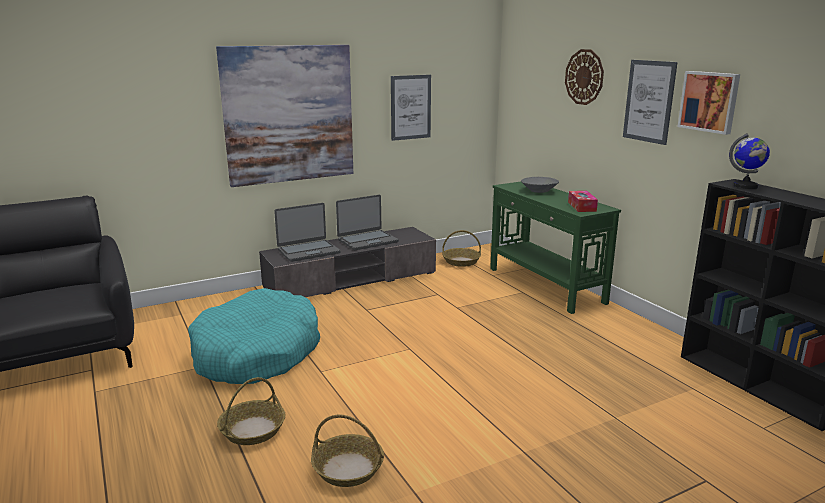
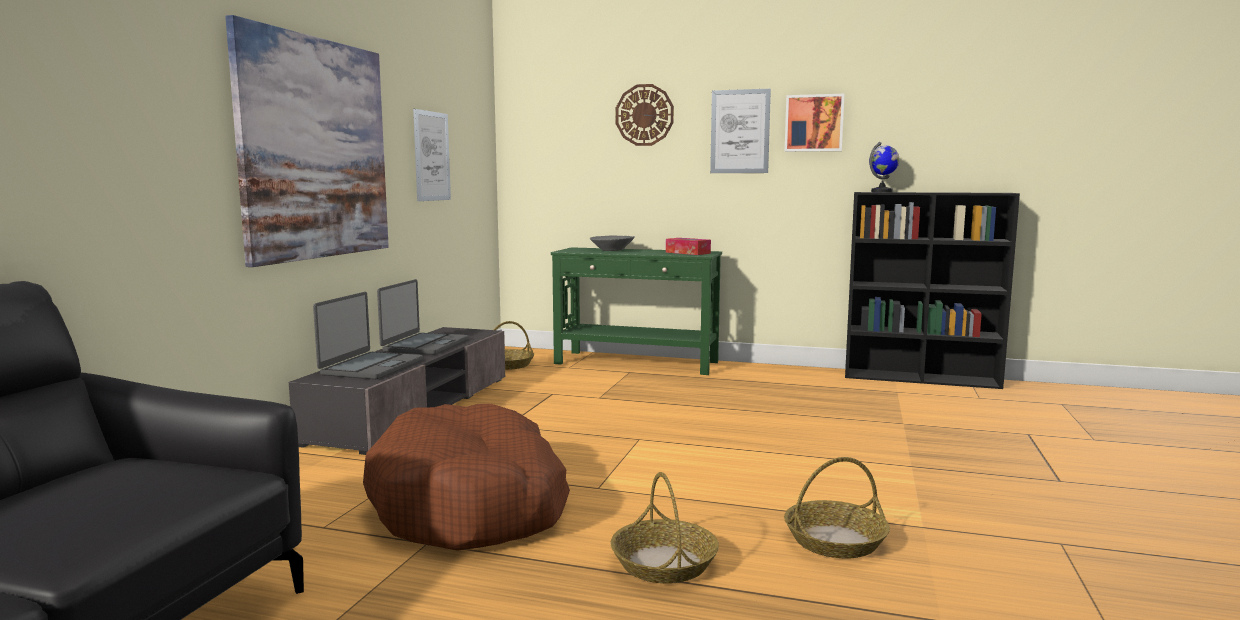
camera: 45 degrees left, 10 degrees down
(256, 353) = (471, 504): turquoise dog bed -> brown dog bed

